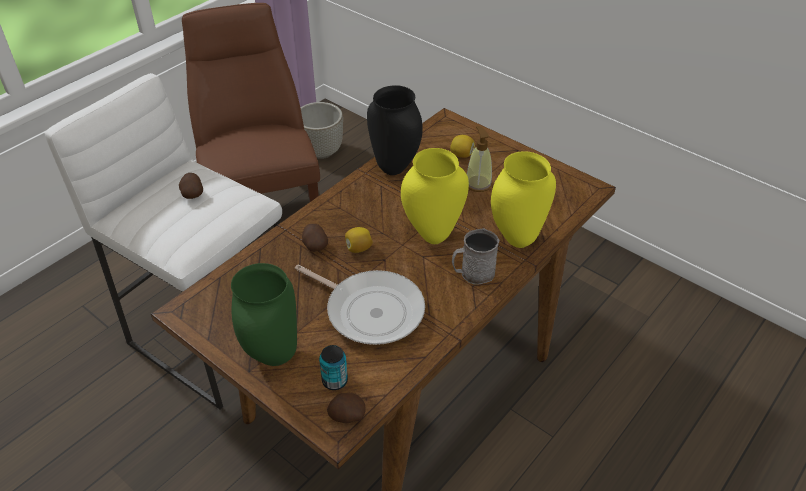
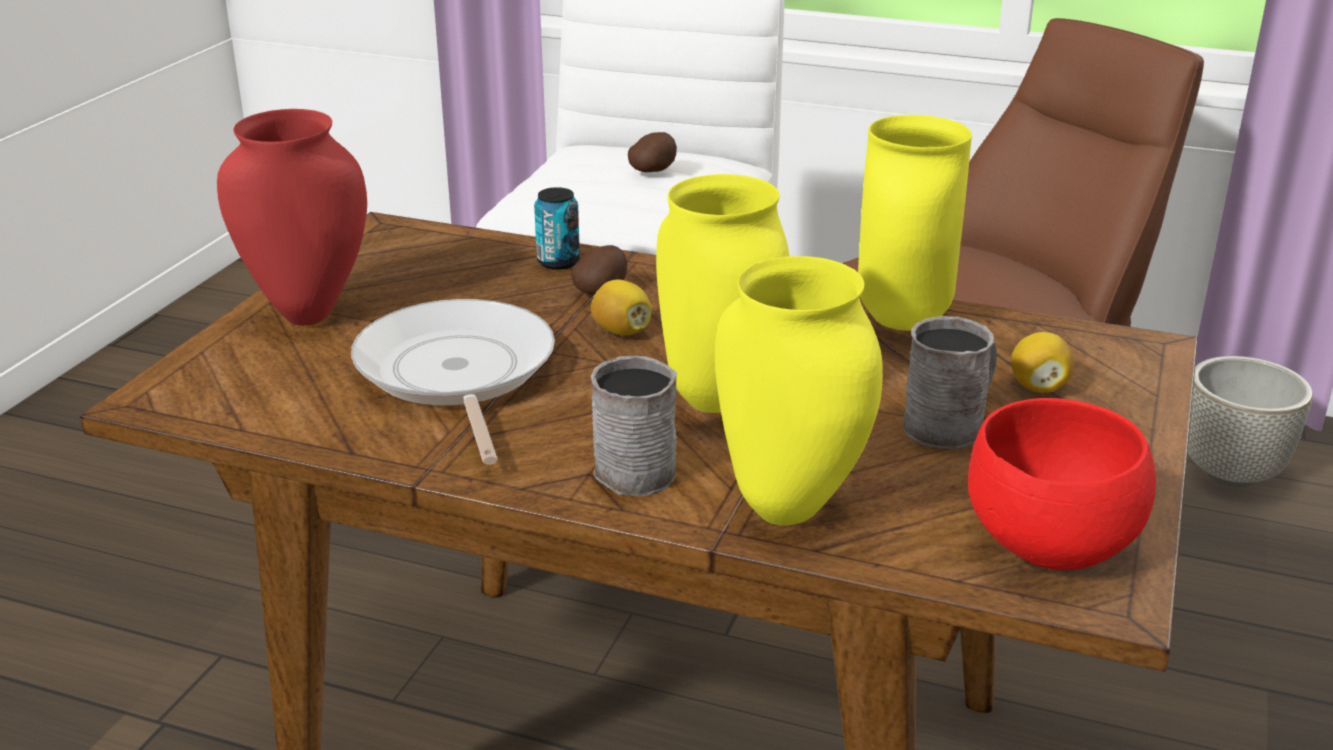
camera: 70 degrees right, 15 degrees down
(272, 355) = (310, 312): green vase -> red vase
(335, 381) = (265, 375): can -> can (558, 262)
(347, 416) = (184, 402): potato -> none
(370, 310) = (456, 374): frying pan -> frying pan turned 150 degrees clockwise
(395, 168) = (905, 321): black vase -> yellow vase
(478, 183) = (950, 424): soap dispenser -> grey mug
(561, 189) = (1051, 549): none -> red bowl

